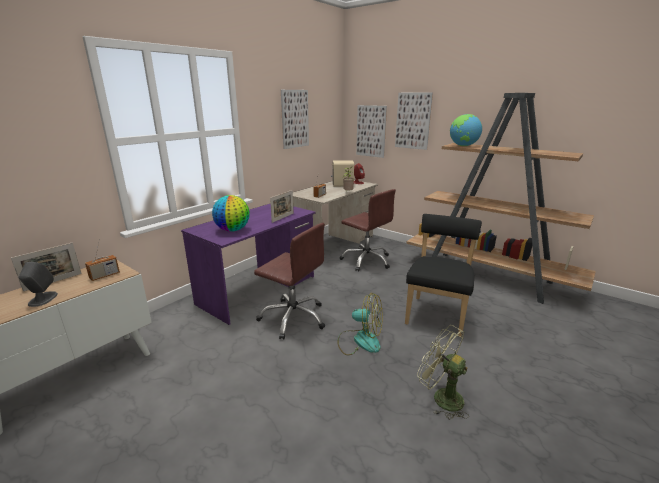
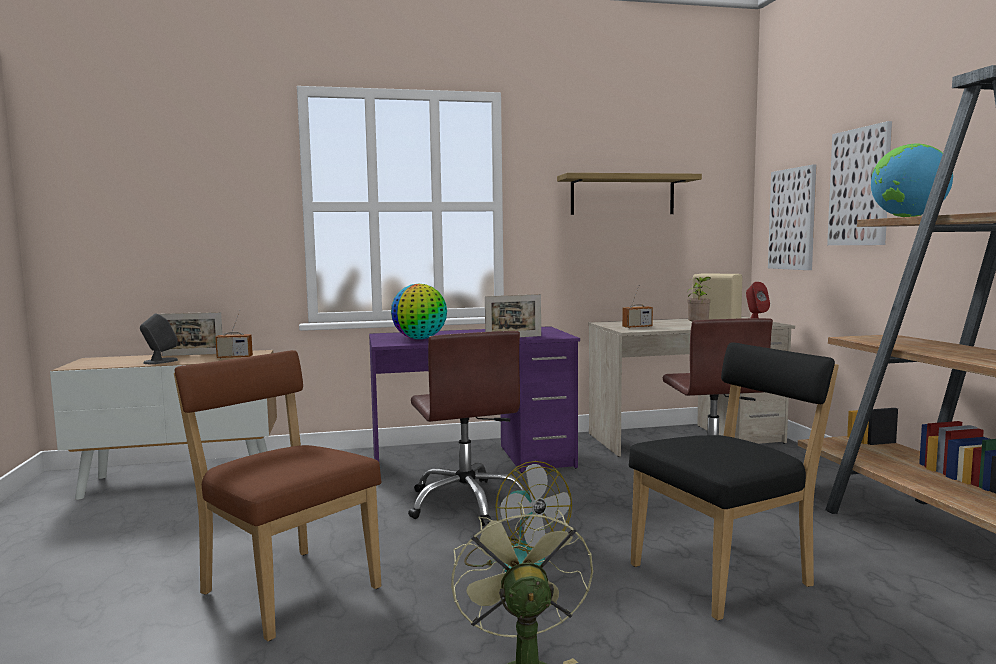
camera: 40 degrees right, 15 degrees down
(286, 415) = (285, 588): none -> brown chair
(294, 119) = (622, 195): picture -> shelf

